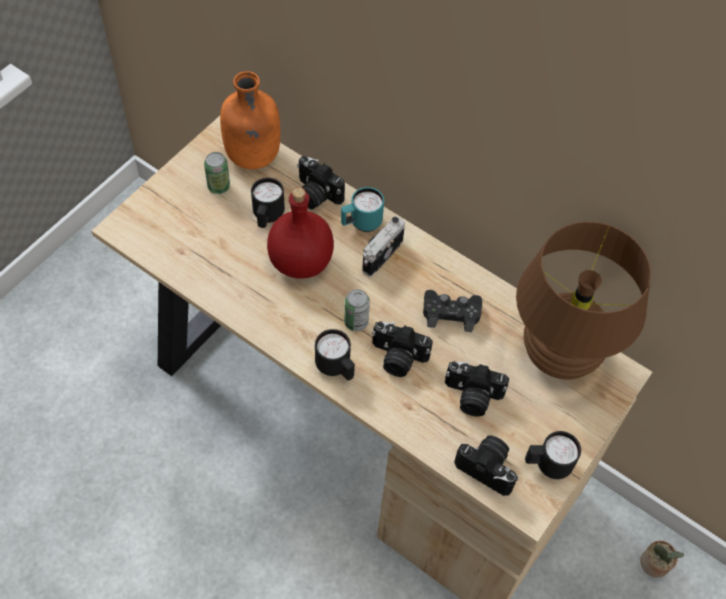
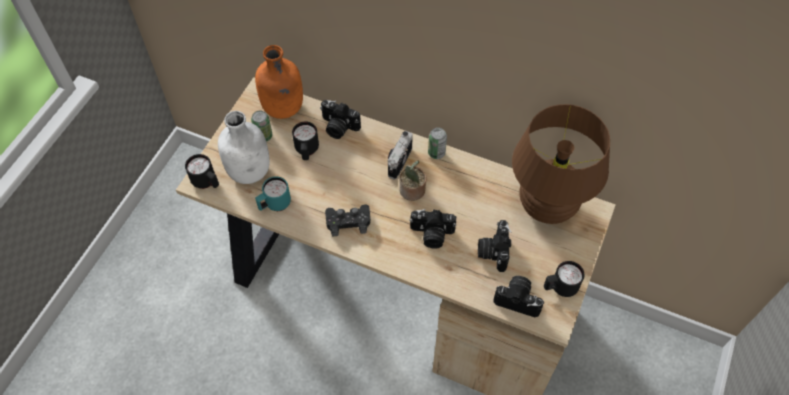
camera: 10 degrees left, 0 degrees up
(189, 227) = (250, 171): none -> white bottle
(300, 263) = (341, 180): red bottle -> none
(336, 368) = (388, 252): black mug -> black mug (207, 183)
(356, 322) = (394, 215): can -> can (436, 153)
(361, 224) = (378, 142): turquoise mug -> turquoise mug (274, 205)
(451, 313) = (461, 193): black game controller -> black game controller (348, 222)
(472, 397) = (493, 251): camera -> camera turned 90 degrees clockwise
(655, 565) = (636, 345): potted plant -> potted plant (412, 191)

